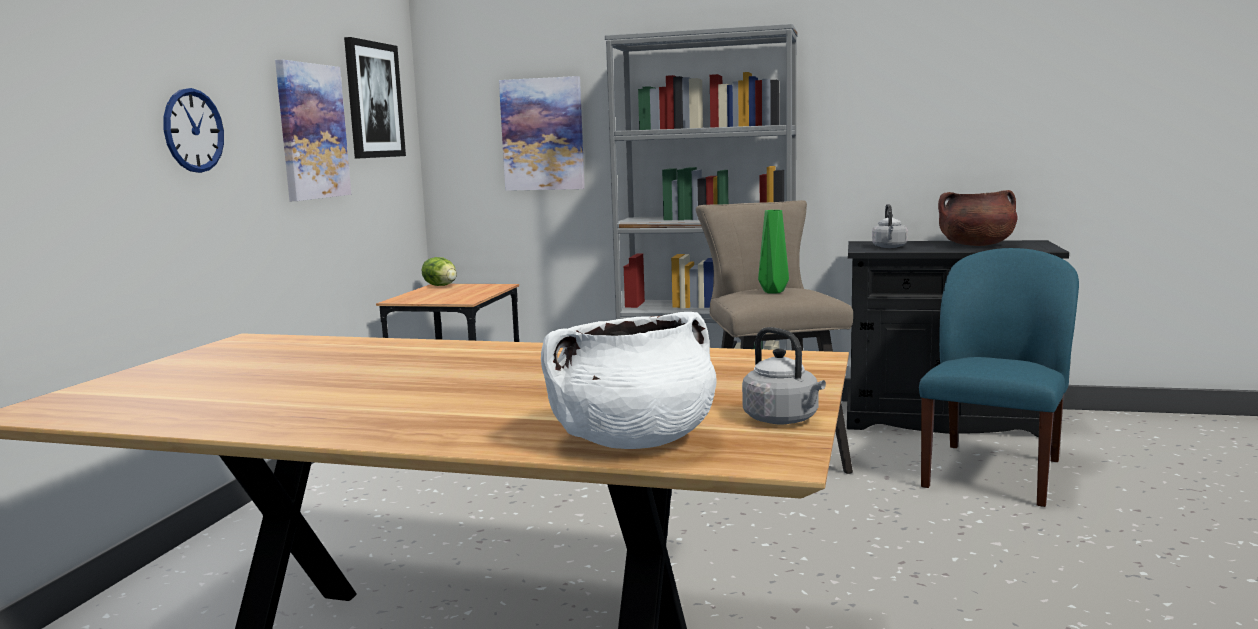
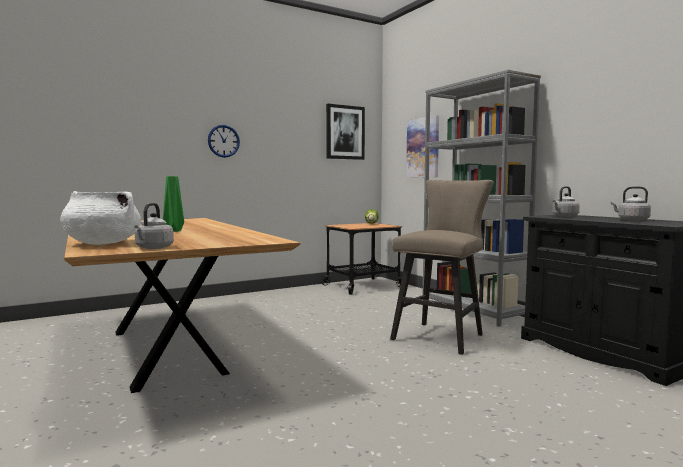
camera: 45 degrees right, 5 degrees down
(312, 131) = (297, 144): picture -> none
(775, 292) = (432, 230): green vase -> green vase (174, 231)
(976, 245) = (631, 220): brown cooking pot -> grey kettle
(993, 473) = (551, 383): blue chair -> none

